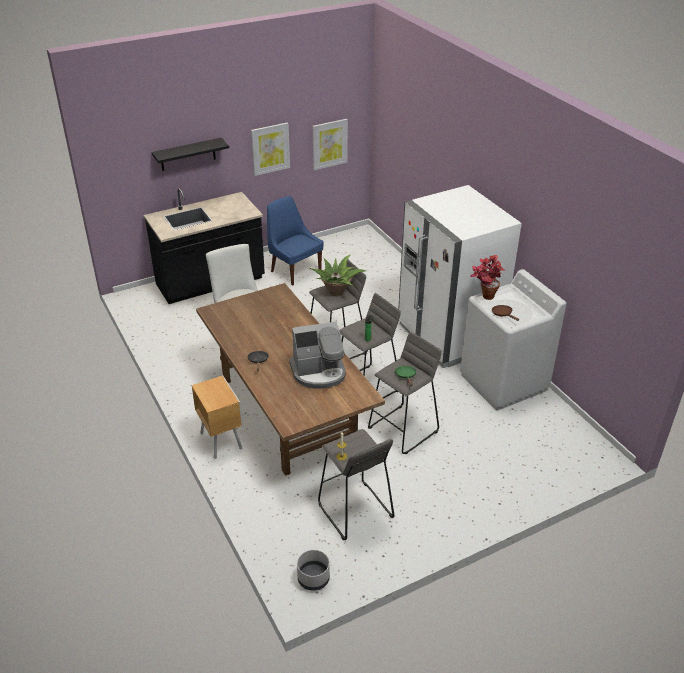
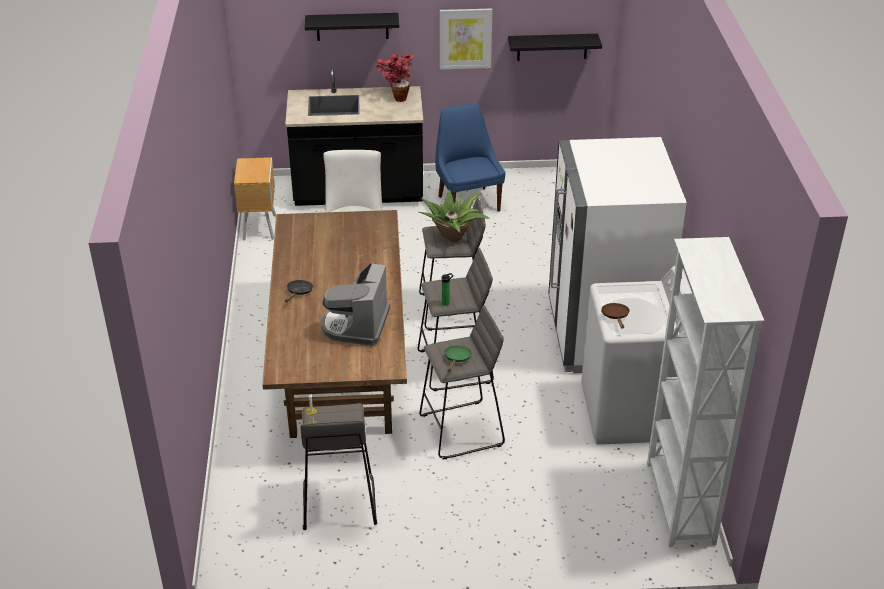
camera: 25 degrees right, 0 degrees up
(221, 440) = (248, 377): brown nightstand -> brown nightstand (260, 227)
(313, 579) = (242, 558): grey planter -> none
(319, 372) = (356, 324): coffee machine -> coffee machine turned 90 degrees clockwise
(329, 144) = (552, 47): picture -> black shelf
(483, 297) = (609, 288): potted plant -> potted plant (396, 98)
(575, 433) = (679, 504): none -> white bookcase

